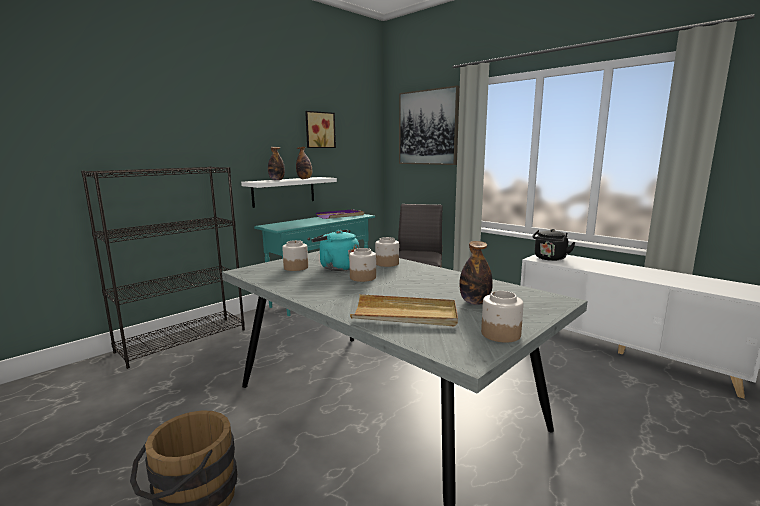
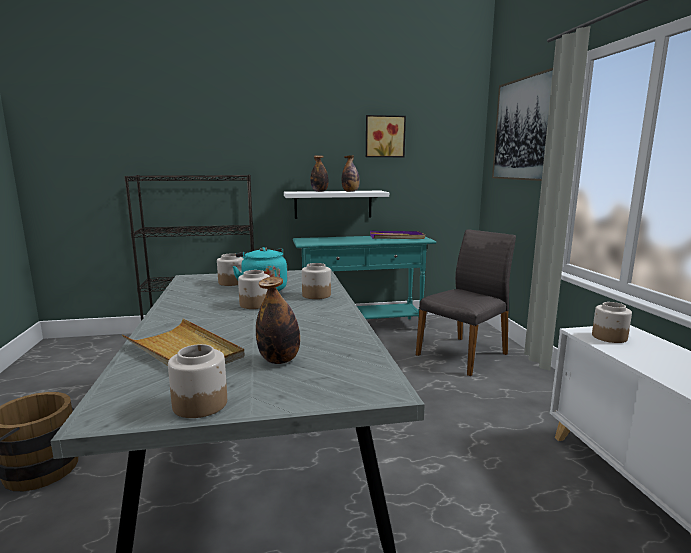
camera: 35 degrees right, 0 degrees up
(550, 259) = (608, 337): black kettle -> jar

